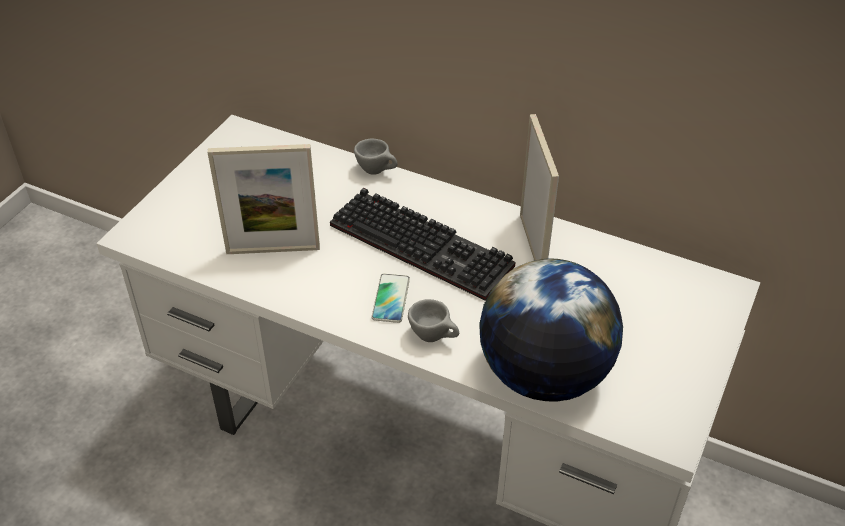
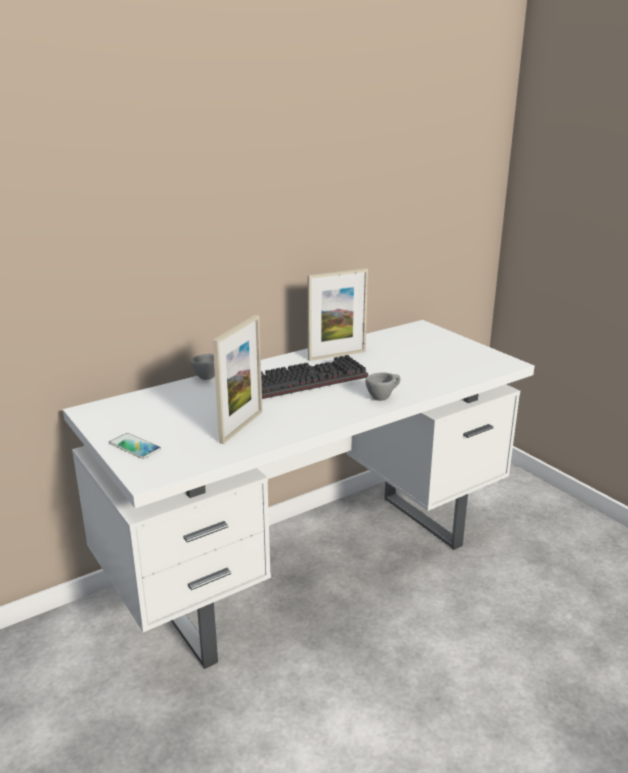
camera: 60 degrees left, 20 degrees down
(391, 299) = (336, 401): phone -> phone (135, 447)
(532, 245) = (337, 355): picture frame -> picture frame turned 135 degrees clockwise
(543, 375) = (441, 378): globe -> none

